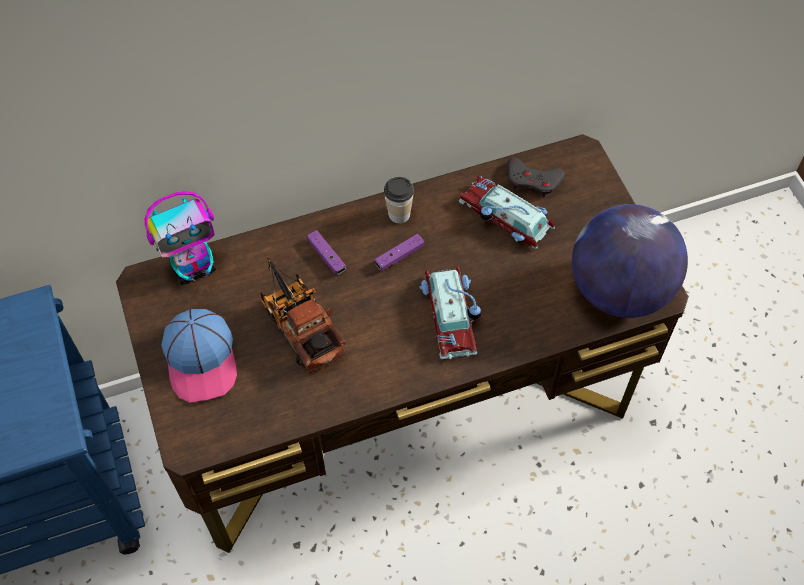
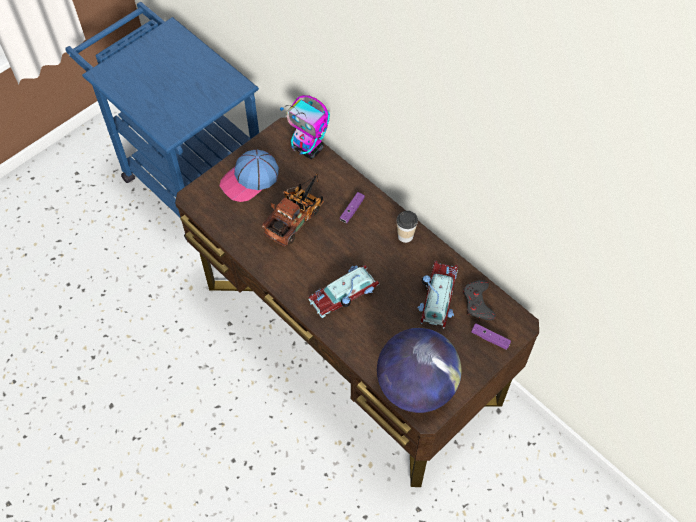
camera: 65 degrees right, 0 degrees up
(399, 256) = (373, 248): purple game controller -> purple game controller (490, 338)

